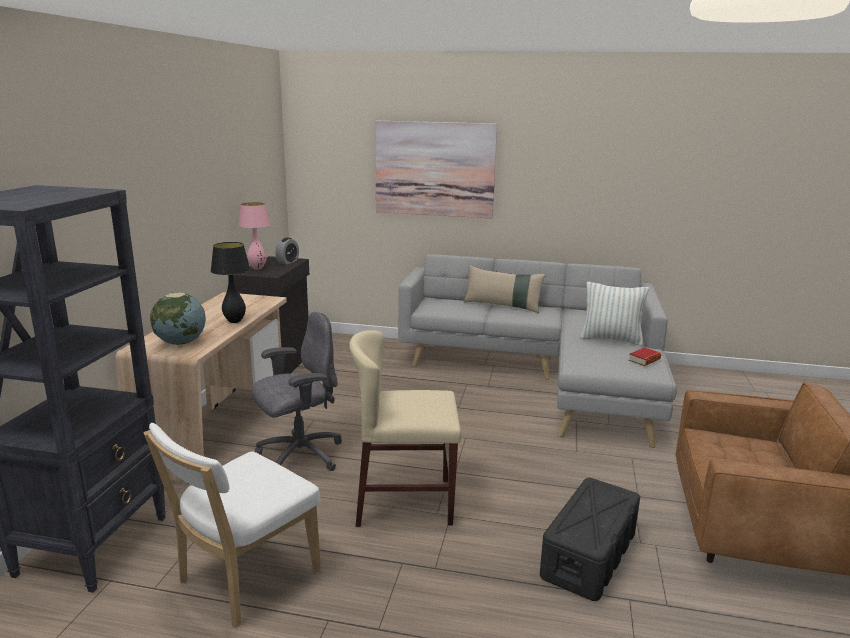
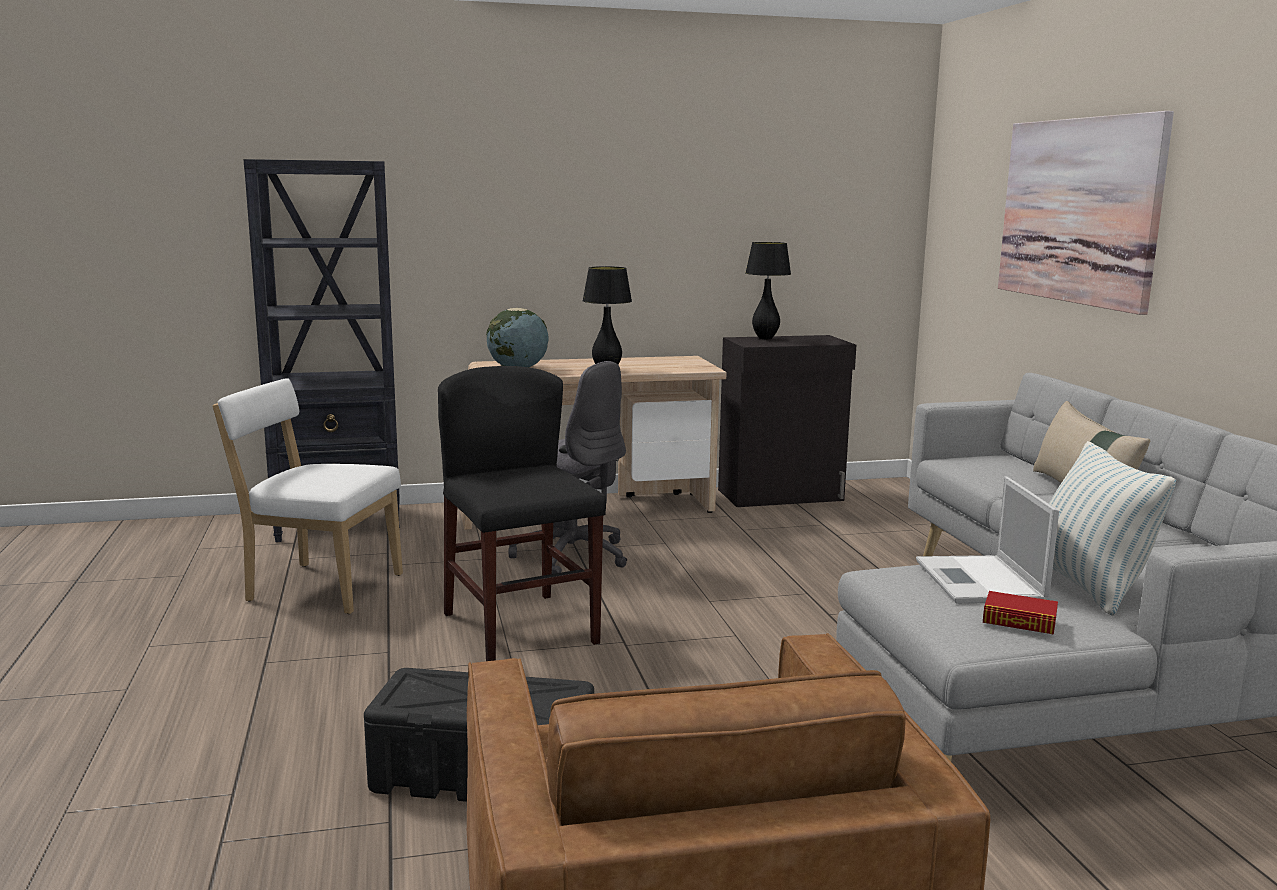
camera: 65 degrees right, 5 degrees down
(257, 268) = (765, 338): pink table lamp -> black table lamp
(287, 262) = (820, 341): alarm clock -> none
(404, 501) = (520, 628): beige chair -> black chair
(600, 353) = (981, 581): none -> laptop

